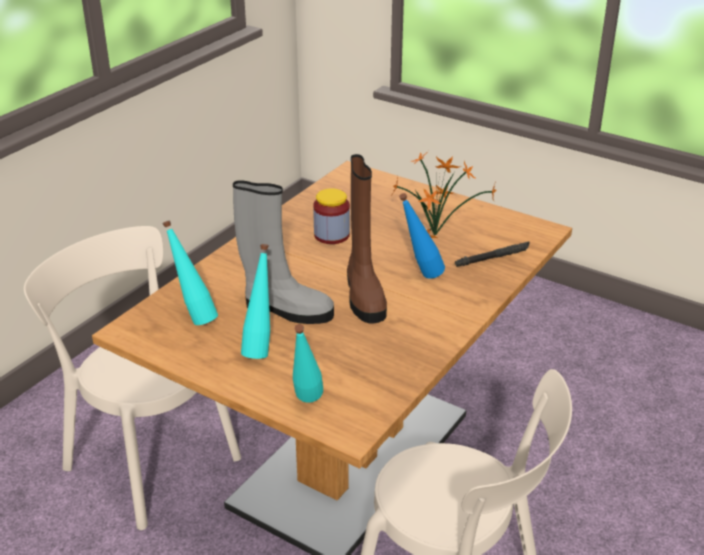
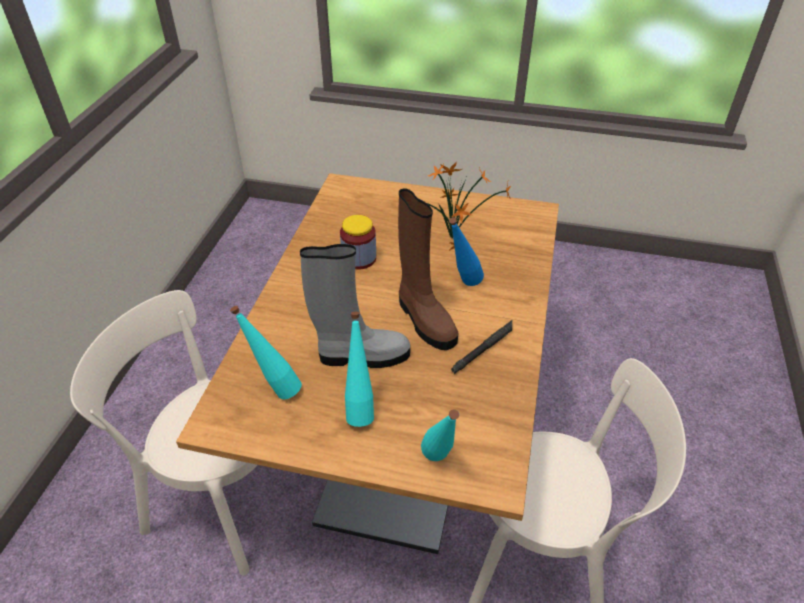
camera: 20 degrees left, 10 degrees up
(493, 257) = (513, 250): black flashlight -> black flashlight (484, 349)

